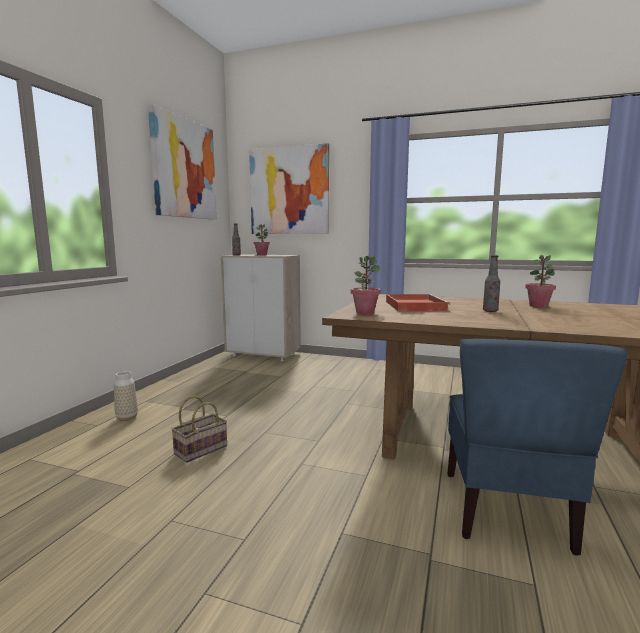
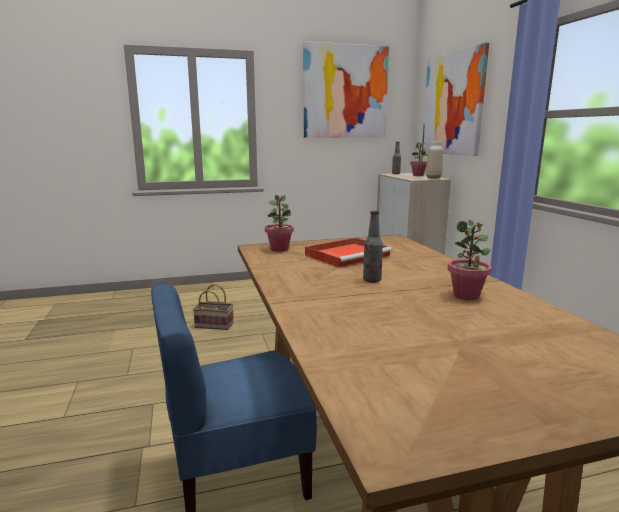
camera: 55 degrees right, 5 degrees up
(127, 418) = (231, 291): vase -> vase (433, 178)

